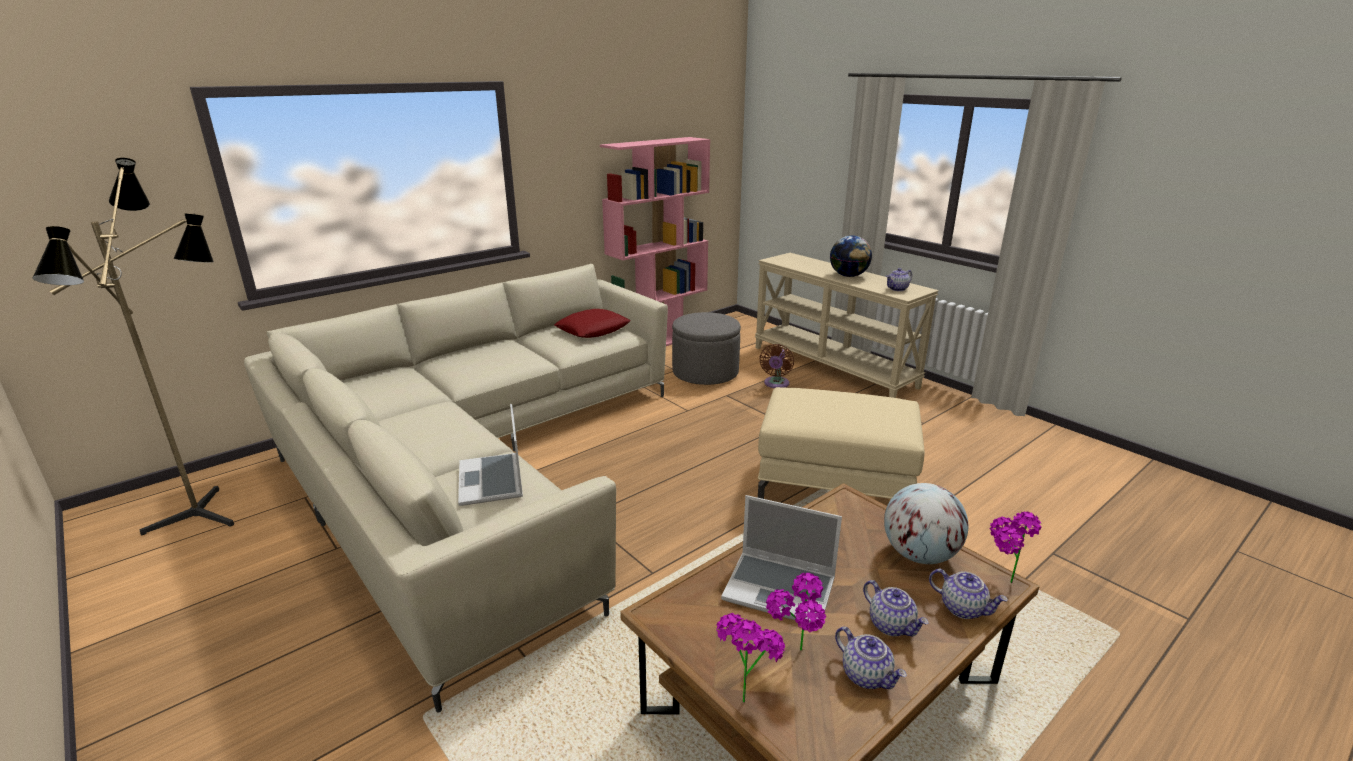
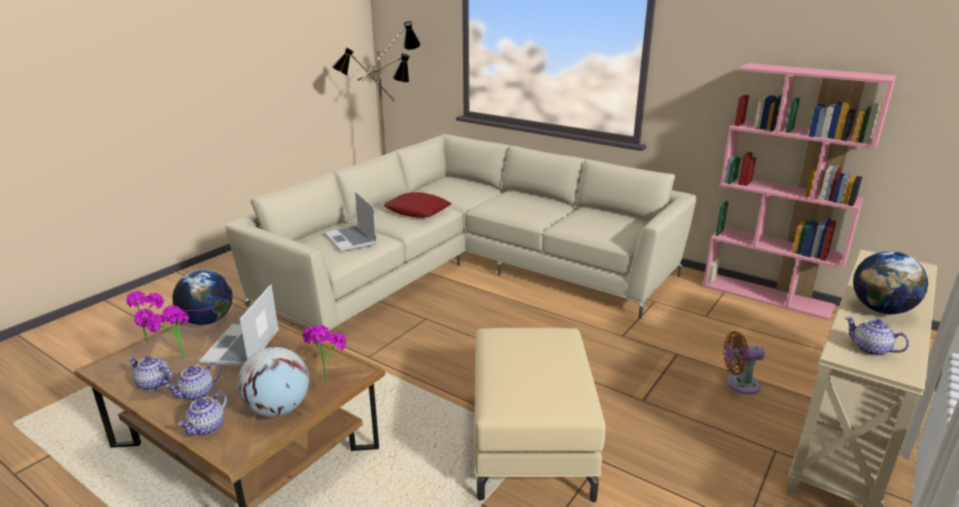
camera: 75 degrees right, 0 degrees up
(492, 481) = (351, 240): laptop -> laptop turned 90 degrees counterclockwise
(593, 330) = (615, 226): red pillow -> red pillow (417, 211)
(688, 631) = (208, 320): none -> globe
(705, 373) = (718, 334): grey ottoman -> none
(867, 675) = (153, 384): teapot -> teapot turned 75 degrees clockwise
(1000, 581) = (239, 452): potted plant -> potted plant (327, 376)

